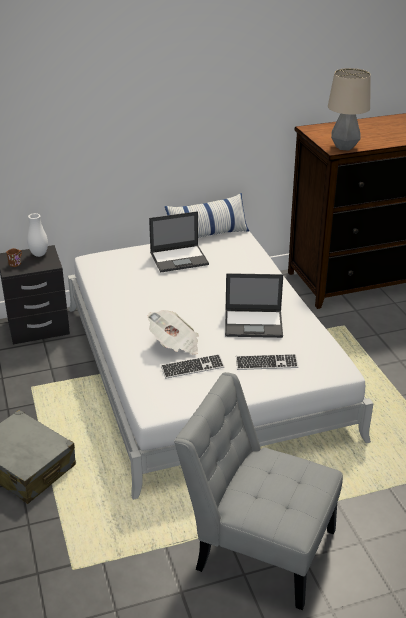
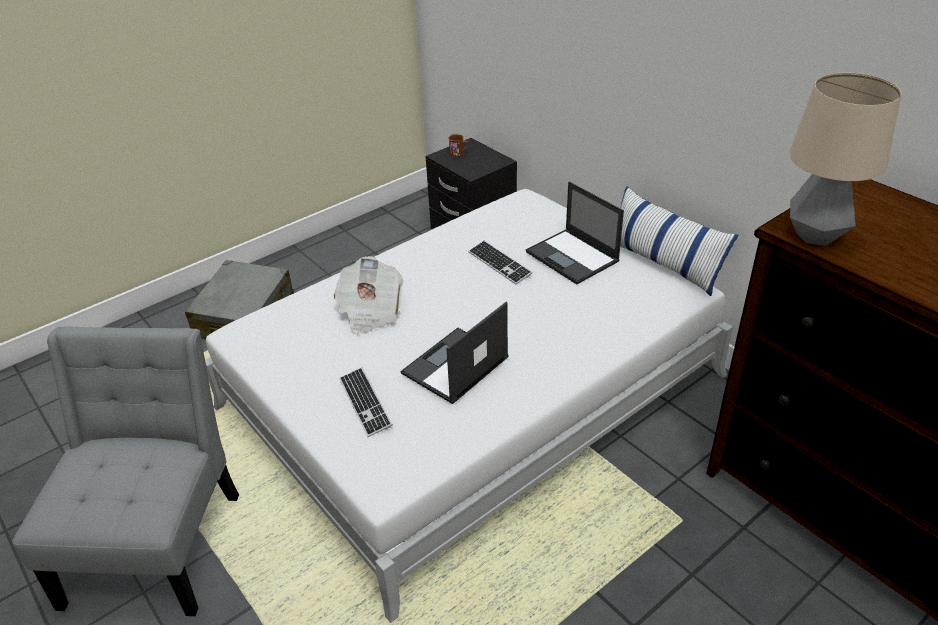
camera: 70 degrees right, 5 degrees up
(39, 254) = (487, 159): white vase -> none
(192, 367) = (328, 340): keyboard -> keyboard (499, 264)
(254, 323) = (454, 366): laptop -> laptop turned 60 degrees clockwise

